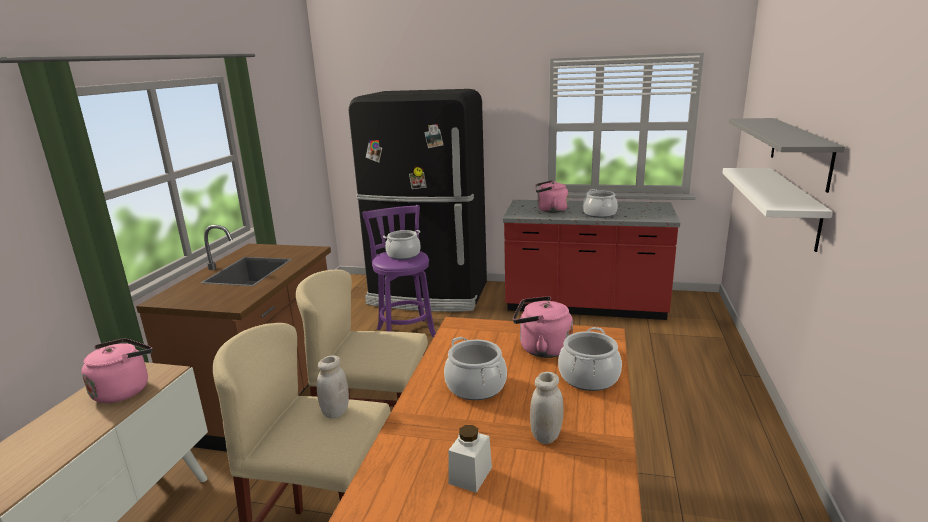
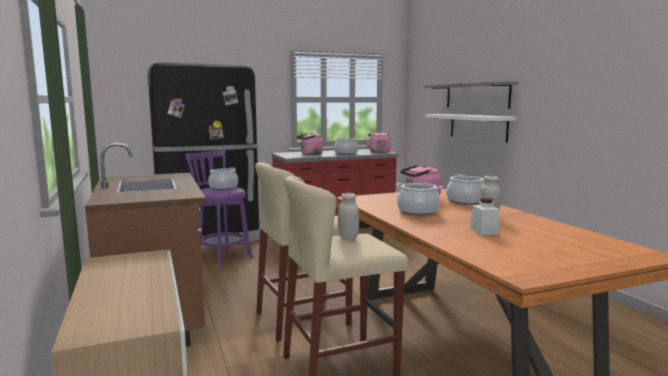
camera: 35 degrees left, 10 degrees down
(124, 390) = (132, 267): pink kettle -> pink kettle (379, 152)

